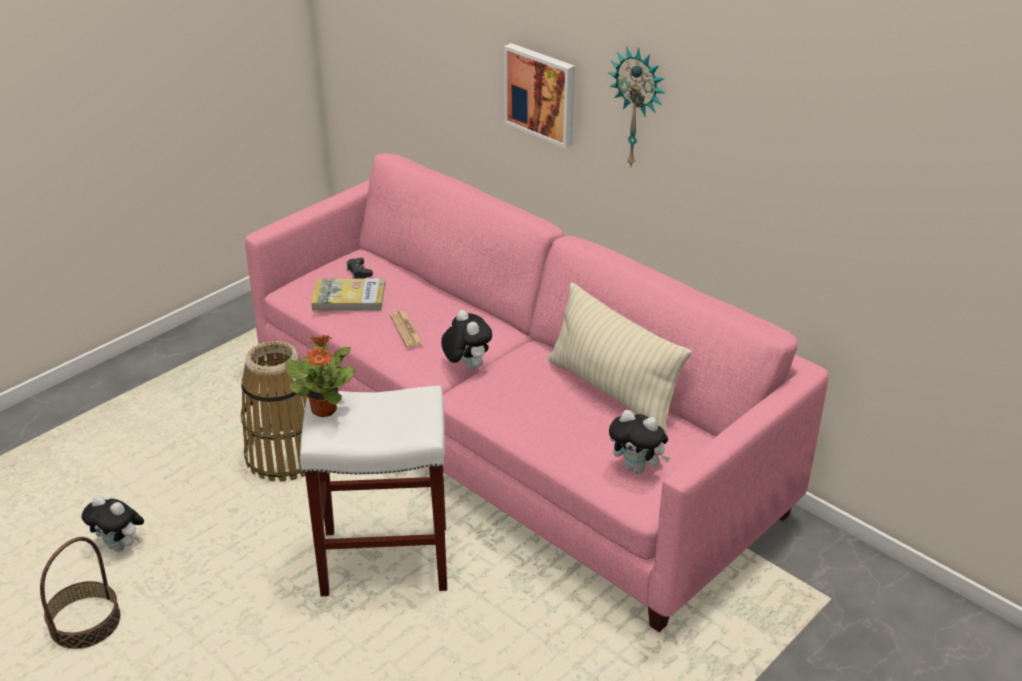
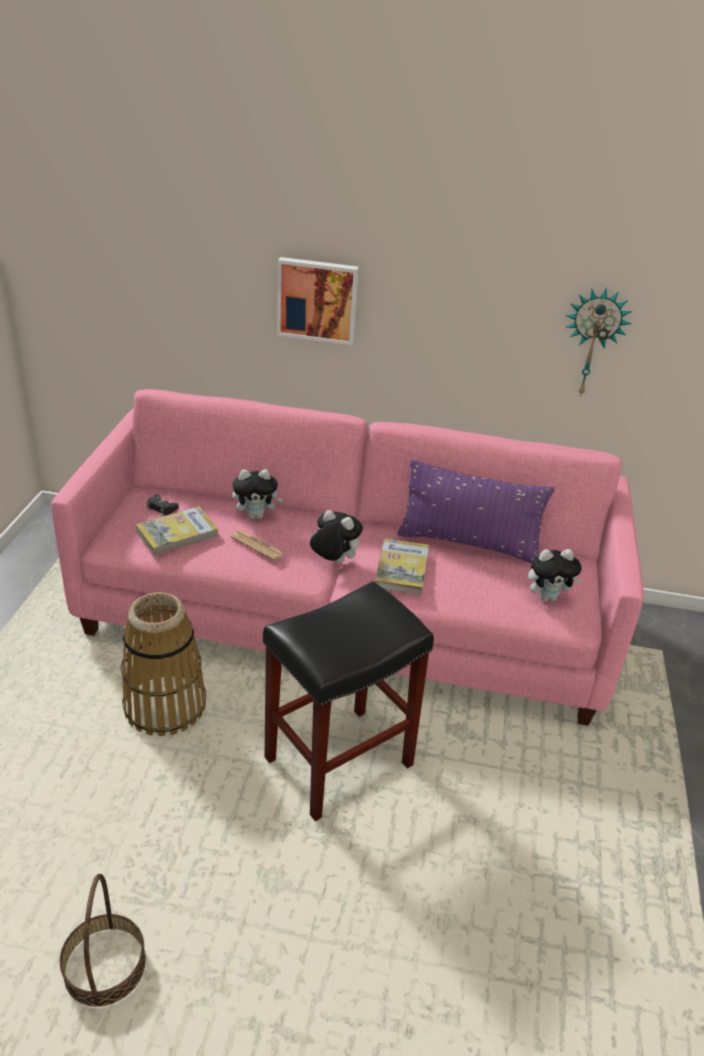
camera: 35 degrees left, 0 degrees up
(121, 546) = (73, 866): plush toy -> plush toy (256, 516)
(324, 409) = (305, 638): potted plant -> none
(387, 559) = (339, 760): white stool -> black stool
(517, 393) = (401, 569): none -> book
(612, 391) = (468, 544): beige pillow -> purple pillow
(638, 107) = (431, 293): wall clock -> wall clock (592, 342)

